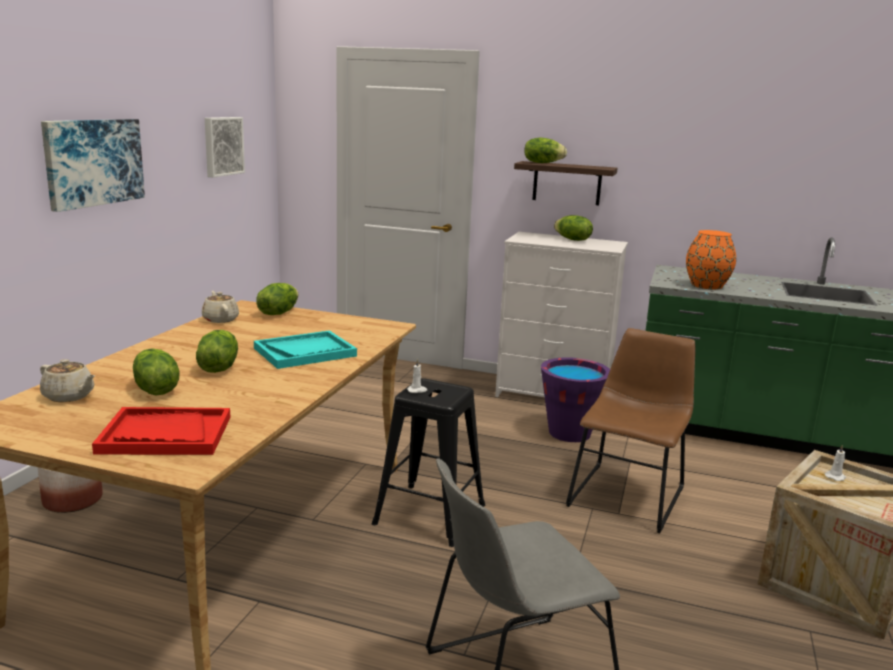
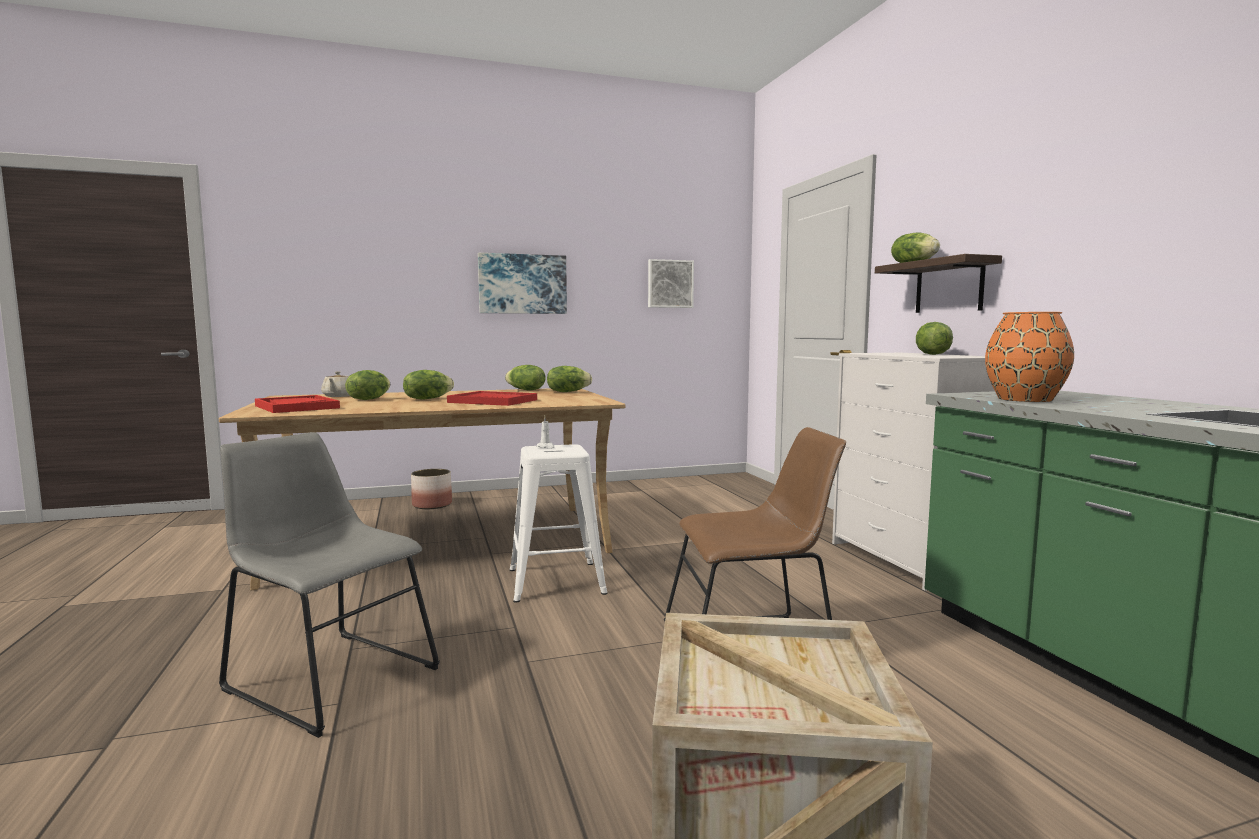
camera: 55 degrees right, 10 degrees down
(220, 319) = (525, 390): beige teapot -> lettuce
(305, 352) = (493, 401): turquoise tray -> red tray
(430, 515) = (555, 581): black stool -> white stool
(569, 433) = (833, 588): purple bucket -> none
(835, 477) = (808, 655): white candle -> none

